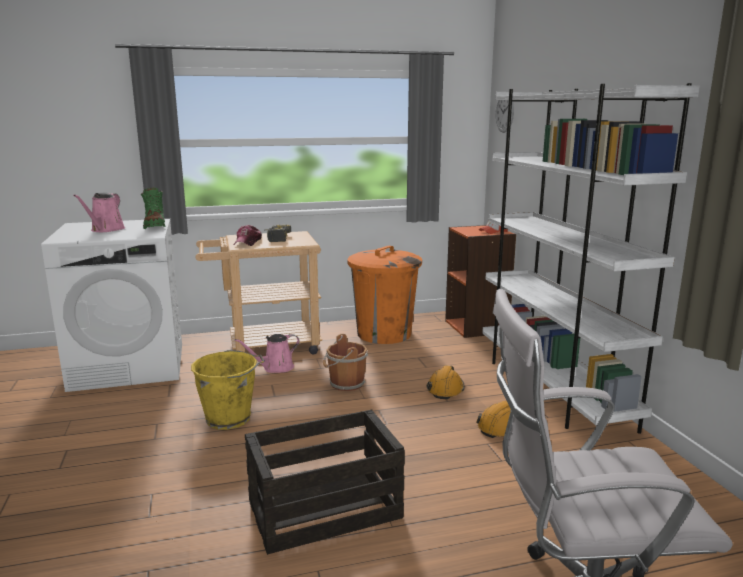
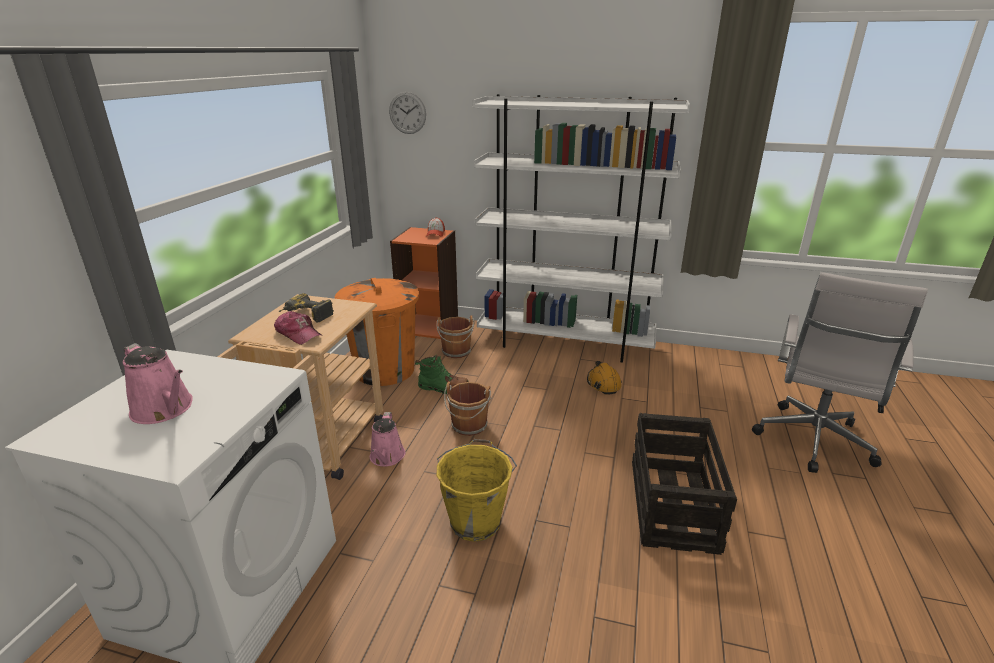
camera: 60 degrees left, 10 degrees up
(155, 226) = (211, 367): green boot -> green boot (444, 388)
(445, 389) = (526, 382): orange hard hat -> none
(451, 348) = (456, 352): none -> brown bucket

